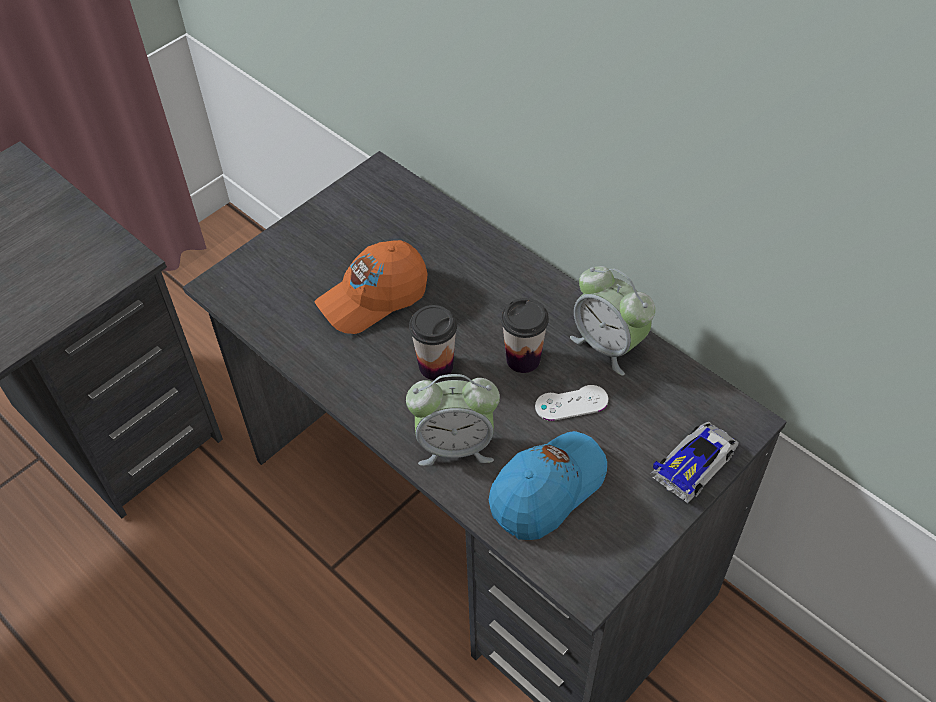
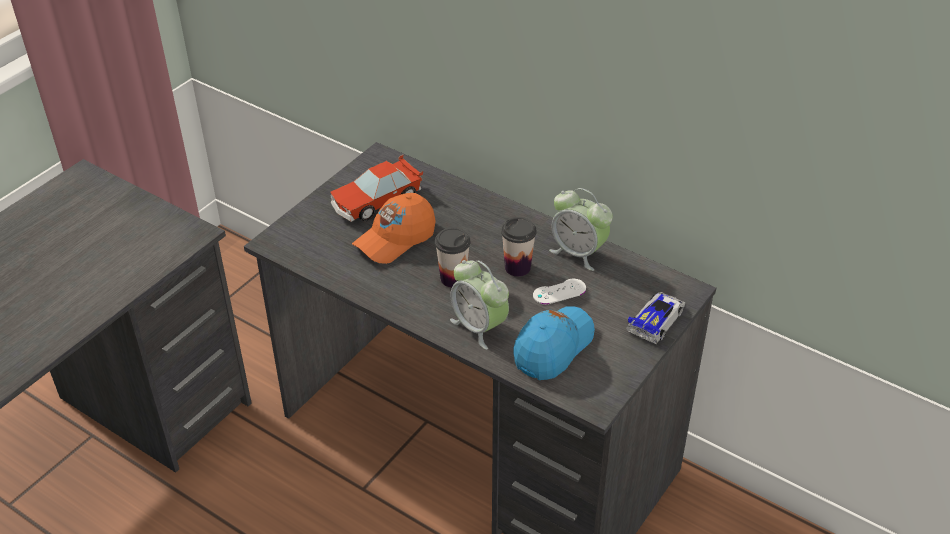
camera: 10 degrees left, 10 degrees down
(361, 239) = (376, 201): none -> toy car
(455, 445) = (479, 327): alarm clock -> alarm clock turned 60 degrees clockwise

